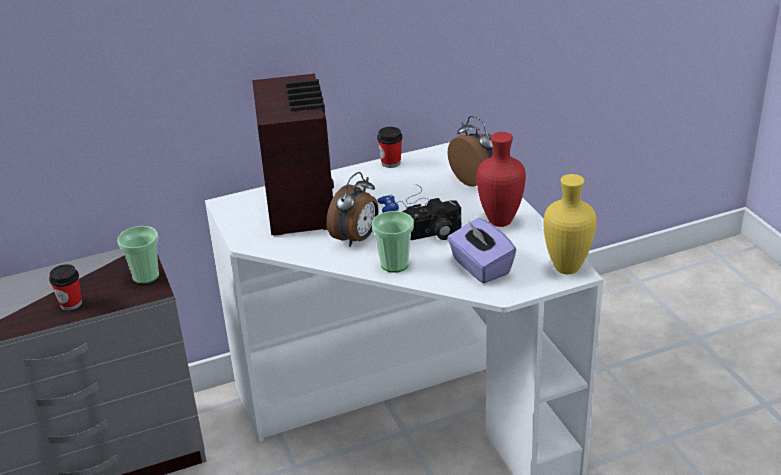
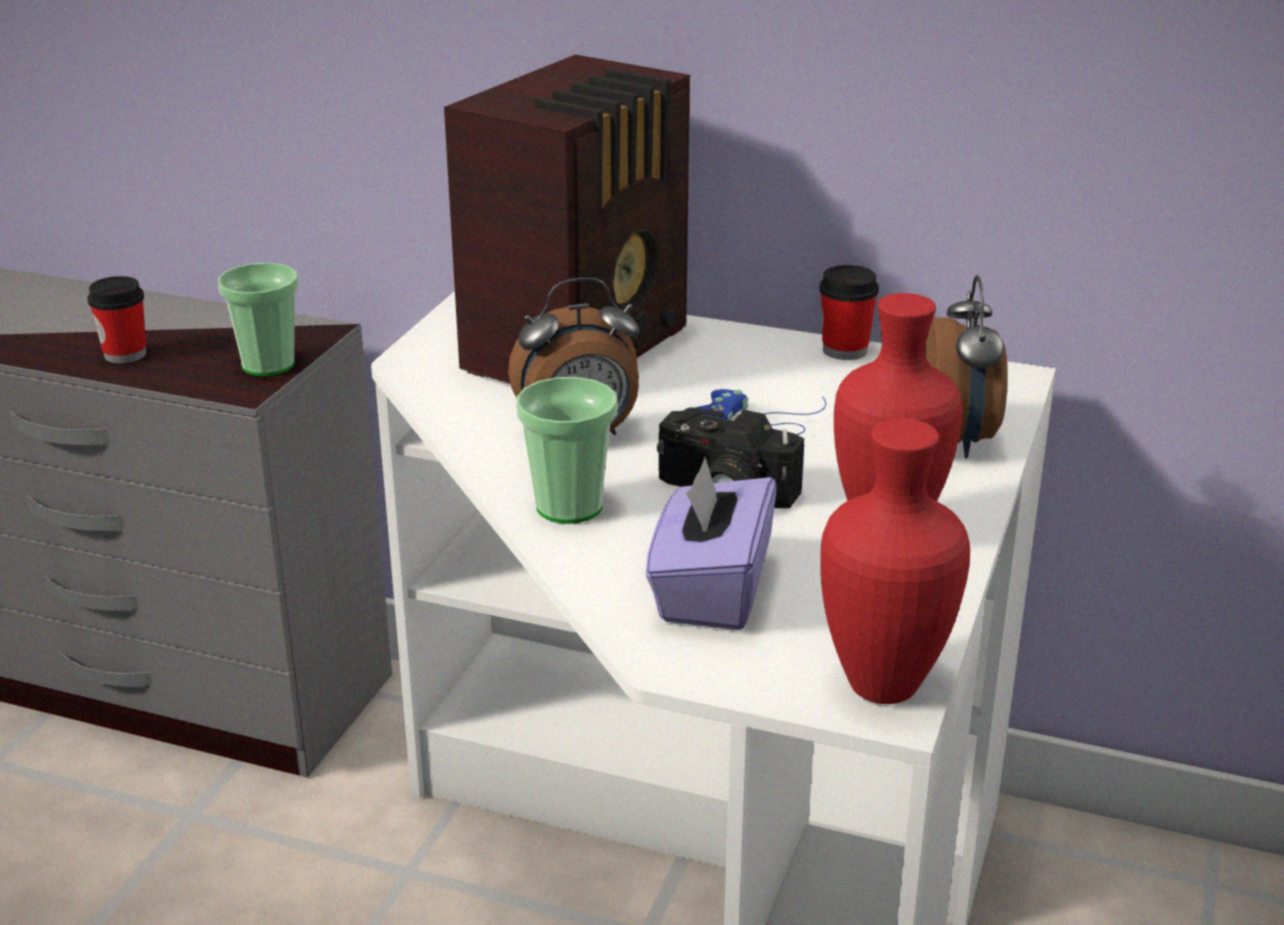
camera: 40 degrees right, 5 degrees down
(566, 269) = (878, 687): yellow vase -> red vase

